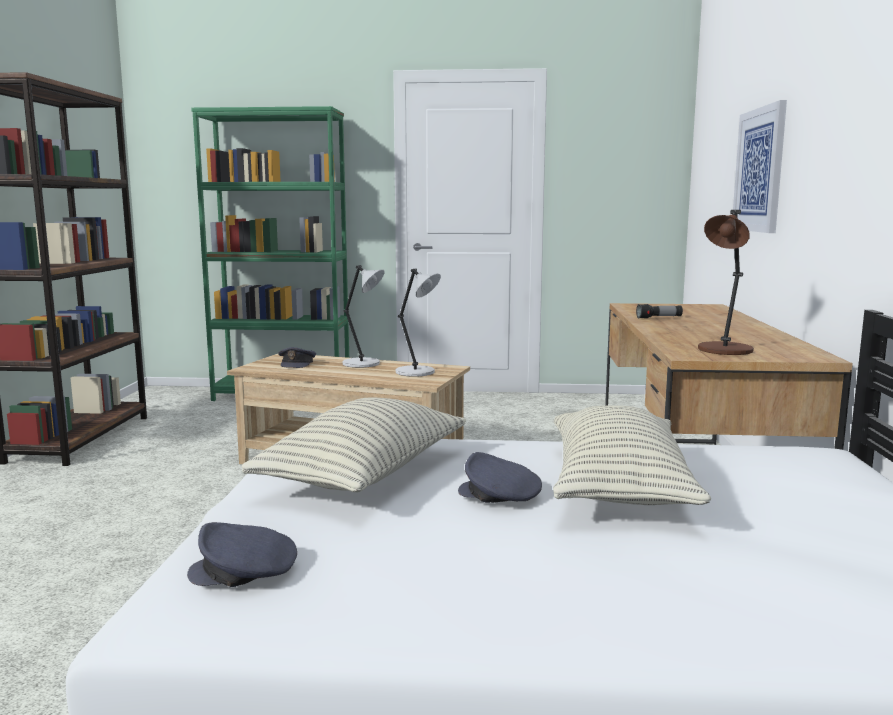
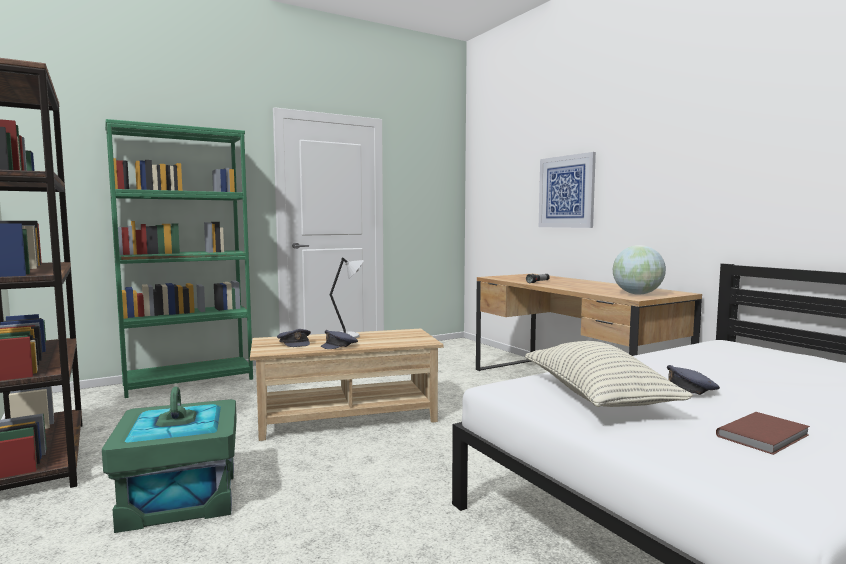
camera: 35 degrees left, 5 degrees down
(107, 494) = (179, 497): none -> green storage box
(244, 572) = (730, 466): grey cap -> grey cap (340, 345)
(395, 564) = (765, 436): none -> brown book
(417, 372) = (401, 336): grey table lamp -> none
(618, 487) = (715, 373): pillow -> none
(724, 350) = (637, 294): brown table lamp -> globe

